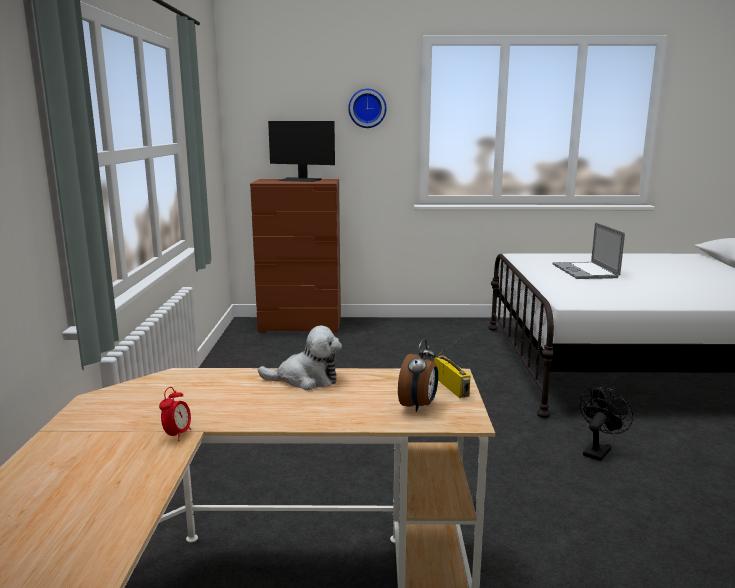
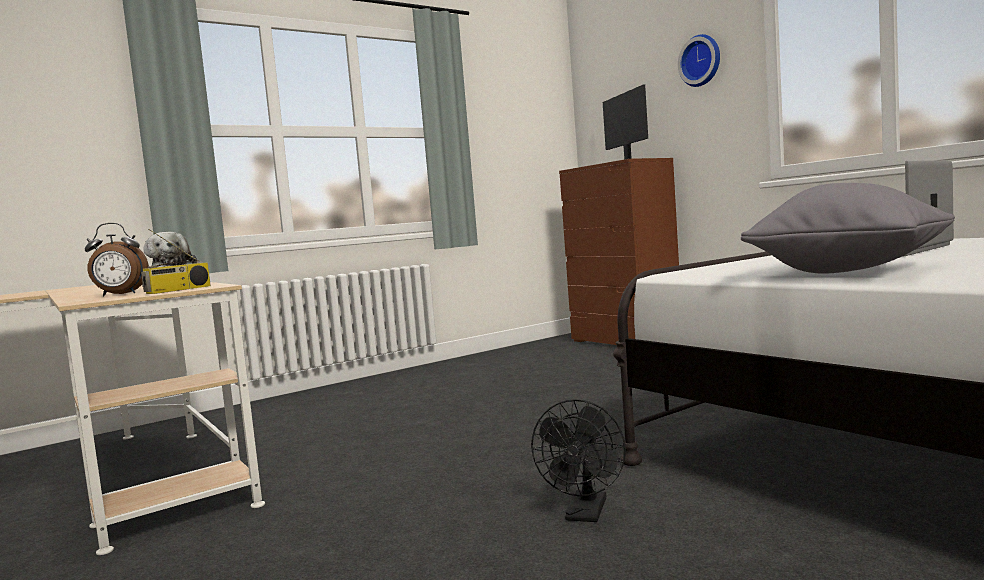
camera: 55 degrees right, 10 degrees down
(177, 435) = (40, 294): alarm clock -> none
(598, 450) = (585, 514): black fan -> black fan turned 105 degrees clockwise
(655, 297) = (849, 272): none -> grey pillow

